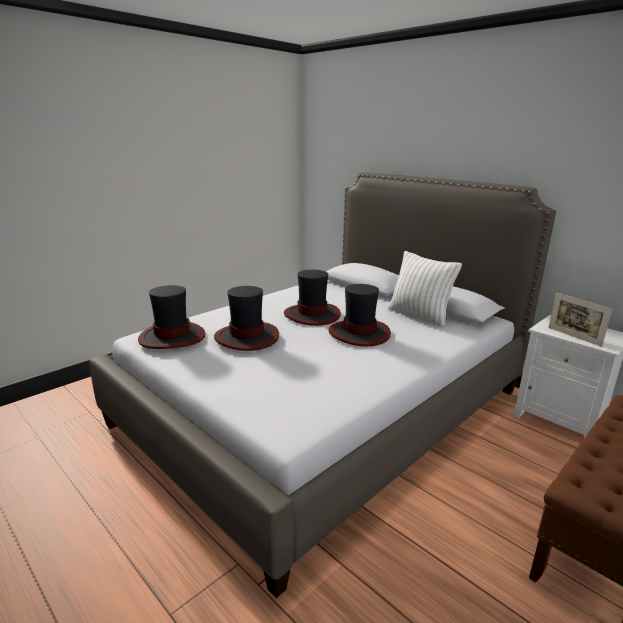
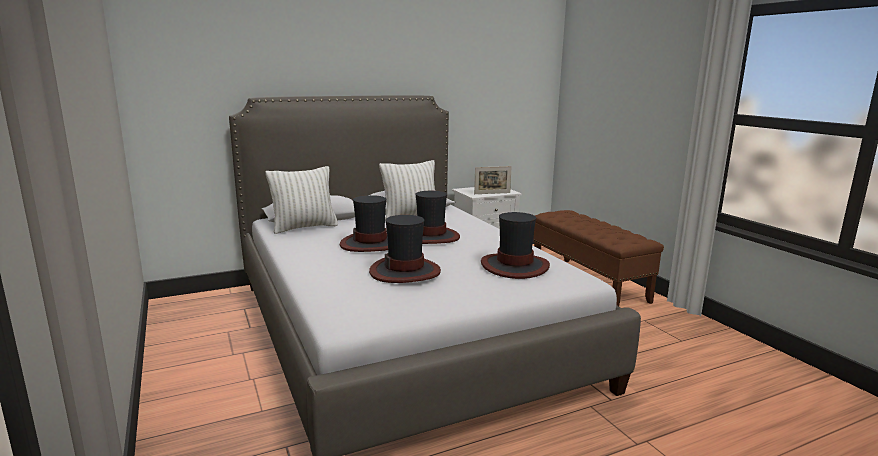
camera: 70 degrees left, 5 degrees down
(172, 337) = (369, 303): hat -> hat (514, 266)
(333, 288) = (304, 227): none -> white pillow

